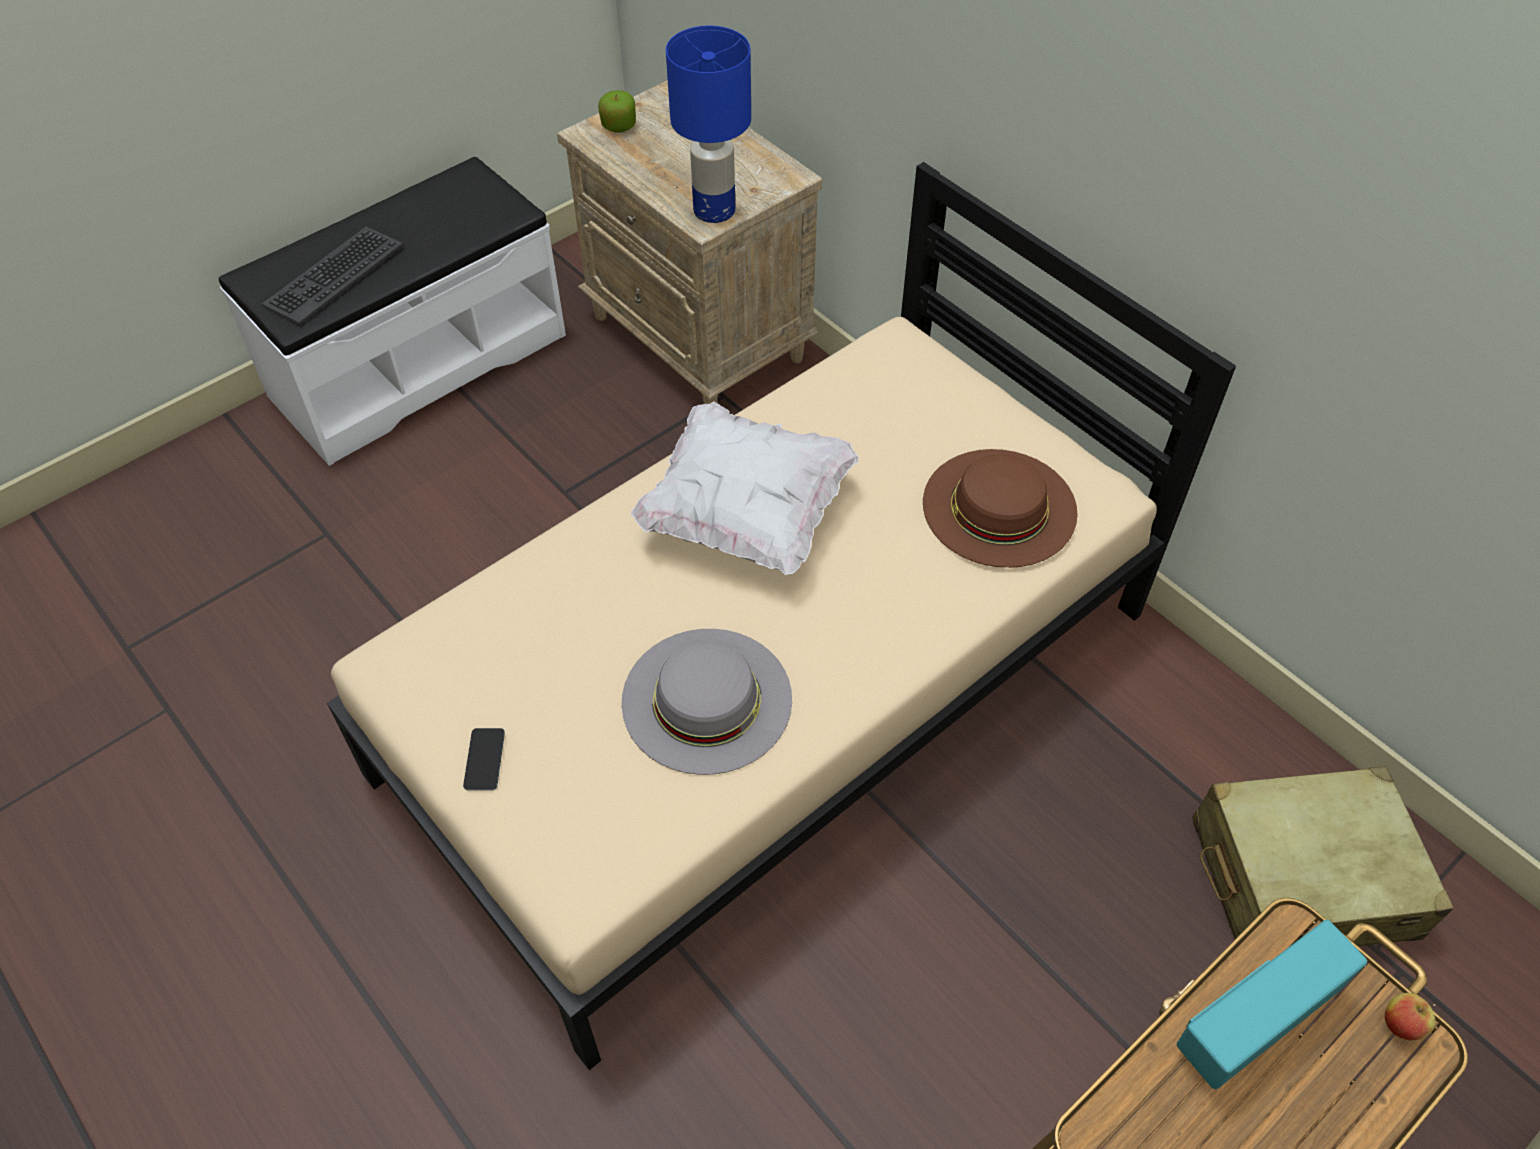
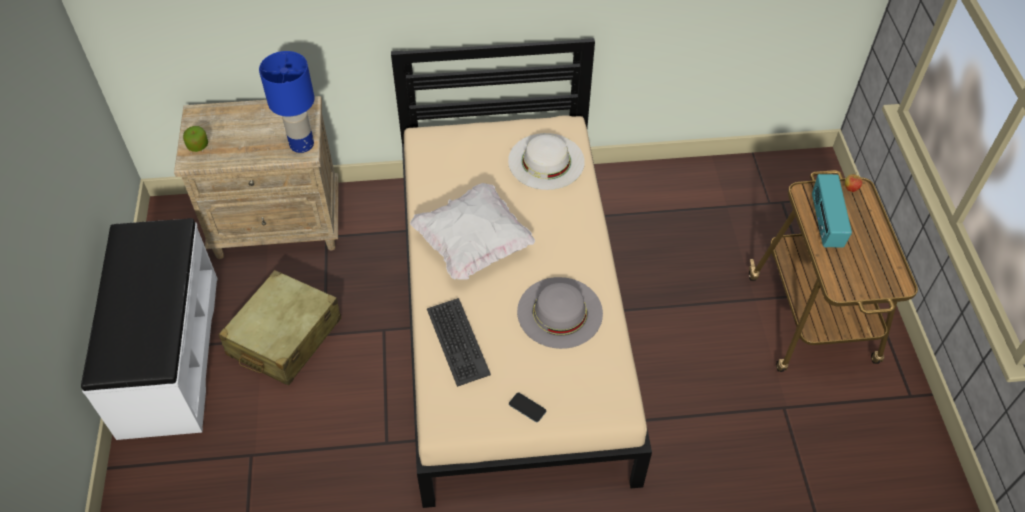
camera: 55 degrees left, 0 degrees up
(333, 275) = (142, 330): keyboard -> keyboard (457, 342)
(999, 507) = (546, 161): brown hat -> white hat
(1301, 878) = (729, 204): beige suitcase -> beige suitcase (284, 337)

